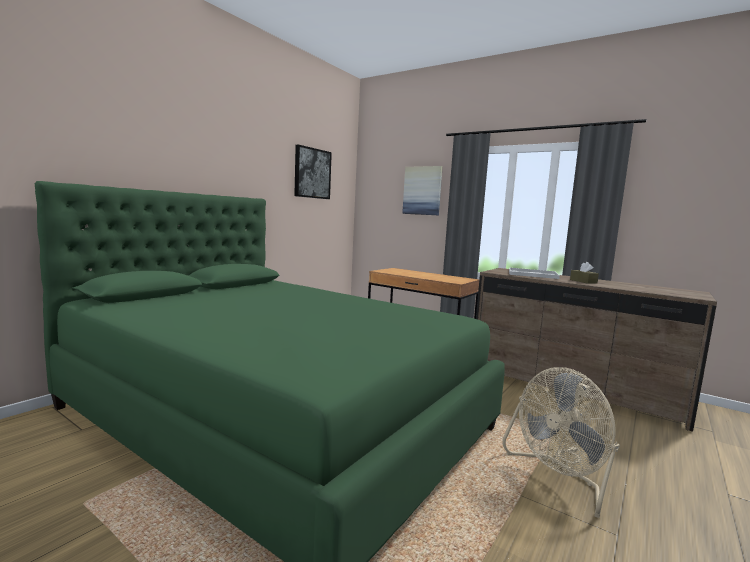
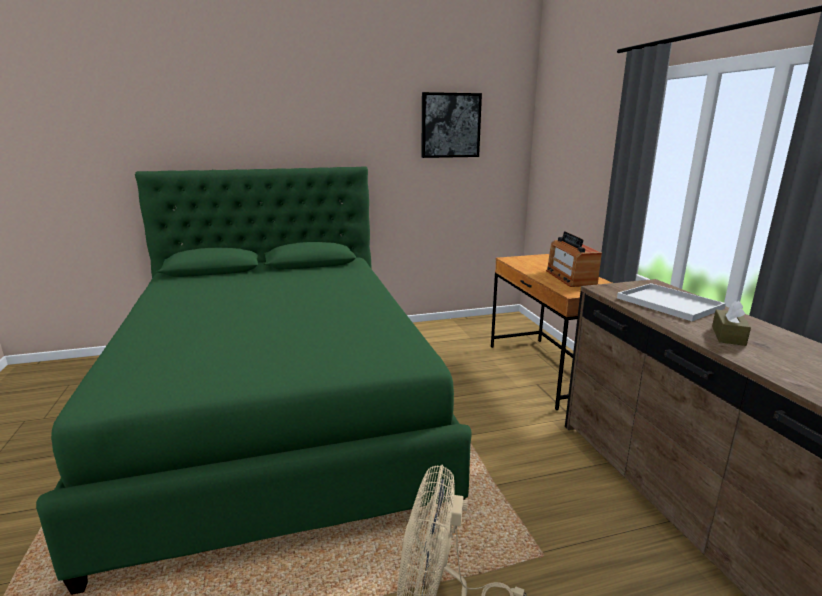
camera: 40 degrees right, 10 degrees up
(422, 190) = (594, 142): picture -> none
(436, 276) = (570, 277): none -> radio

